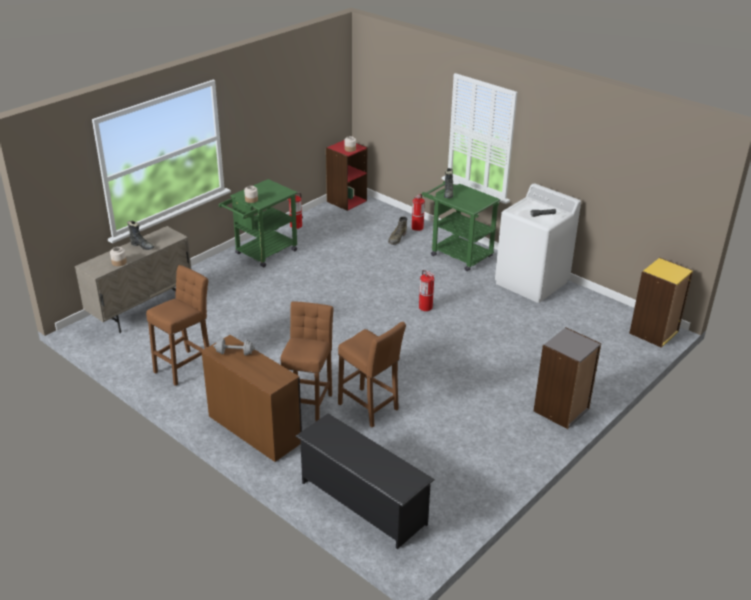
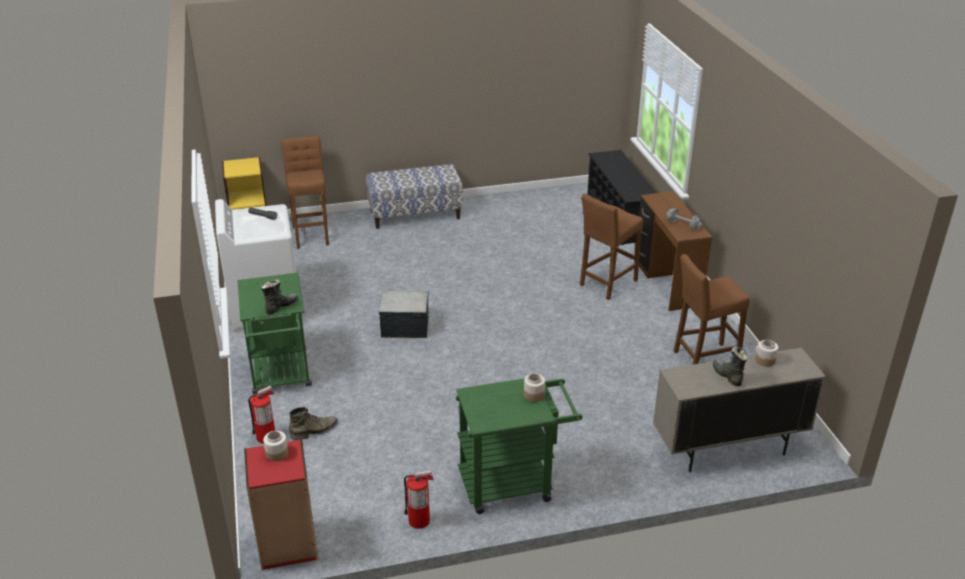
camera: 145 degrees left, 0 degrees up
(370, 408) = (558, 264): brown stool -> brown stool (311, 234)
(425, 307) = (405, 327): fire extinguisher -> storage box
(561, 410) = (415, 215): grey bookcase -> bench

